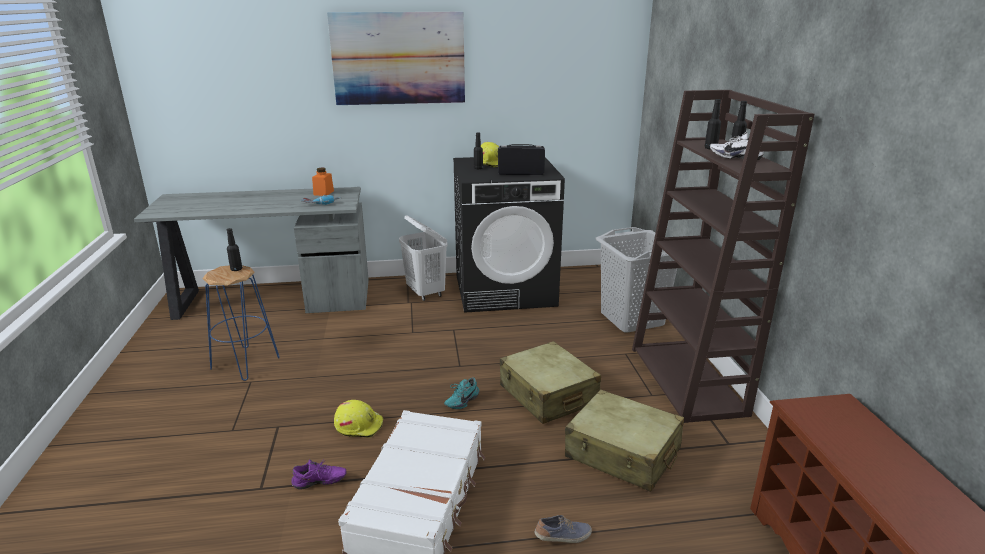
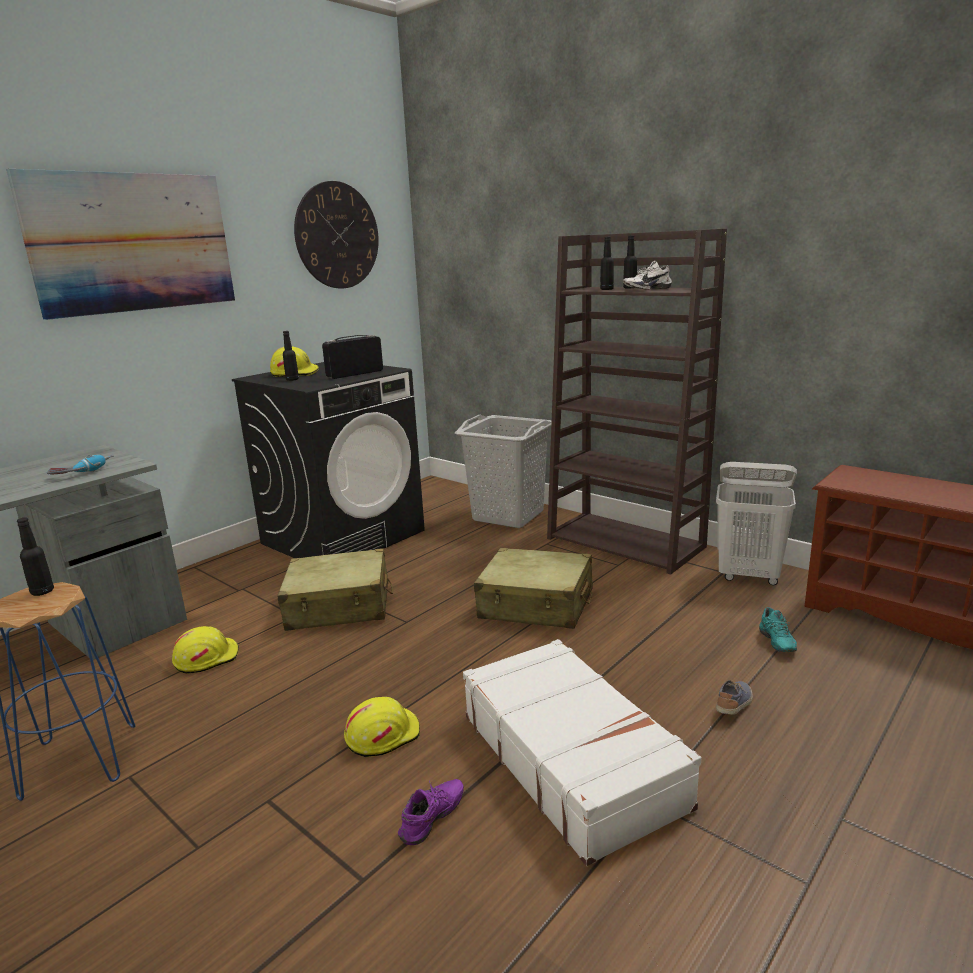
camera: 40 degrees left, 5 degrees down
(323, 193) = (56, 462): orange jar -> none
(346, 337) = (206, 658): none -> yellow hard hat
(426, 293) = (247, 573): white laundry basket -> white laundry basket (749, 576)
(461, 401) = (462, 651): turquoise shoe -> turquoise shoe (774, 643)
(565, 56) = (337, 235): none -> wall clock
(622, 453) = (669, 617): beige suitcase -> beige suitcase (339, 606)

